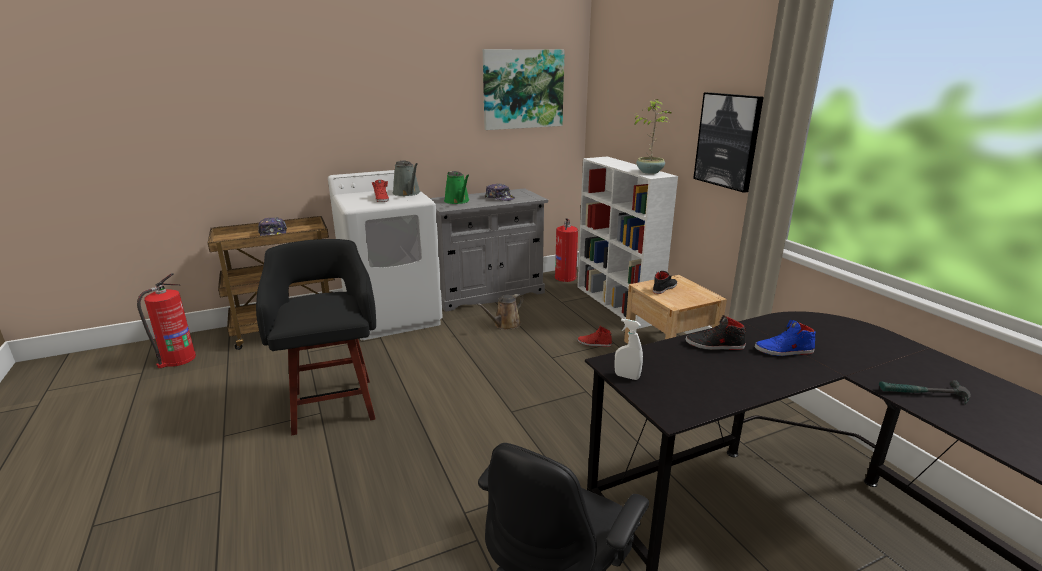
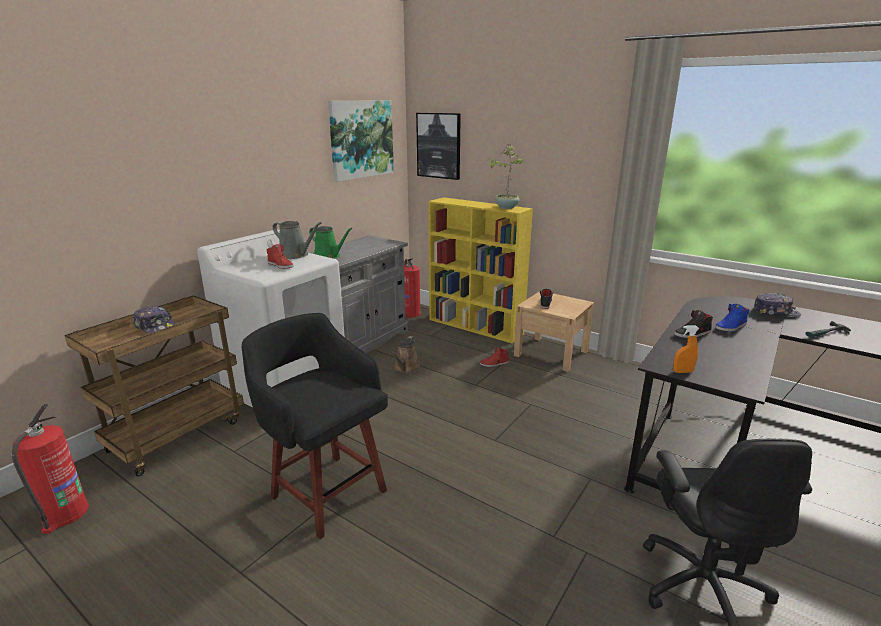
camera: 30 degrees left, 0 degrees up
(500, 198) = (363, 247): cap -> cap (775, 312)
(617, 304) = (476, 327): white bookcase -> yellow bookcase
(627, 376) = (682, 372): white spray bottle -> orange spray bottle
(727, 141) = (581, 176): picture -> picture (439, 145)

